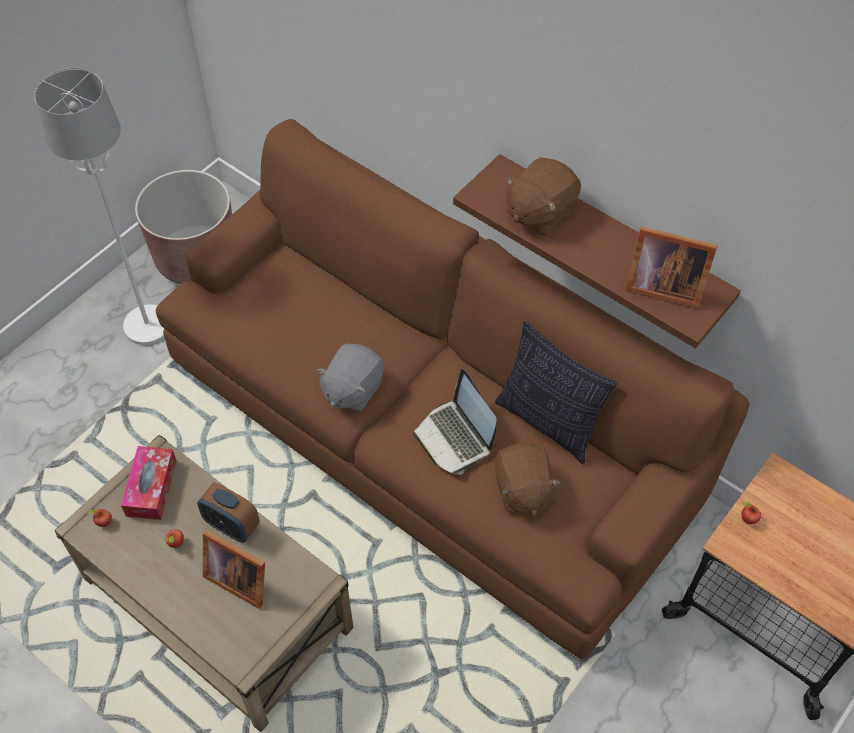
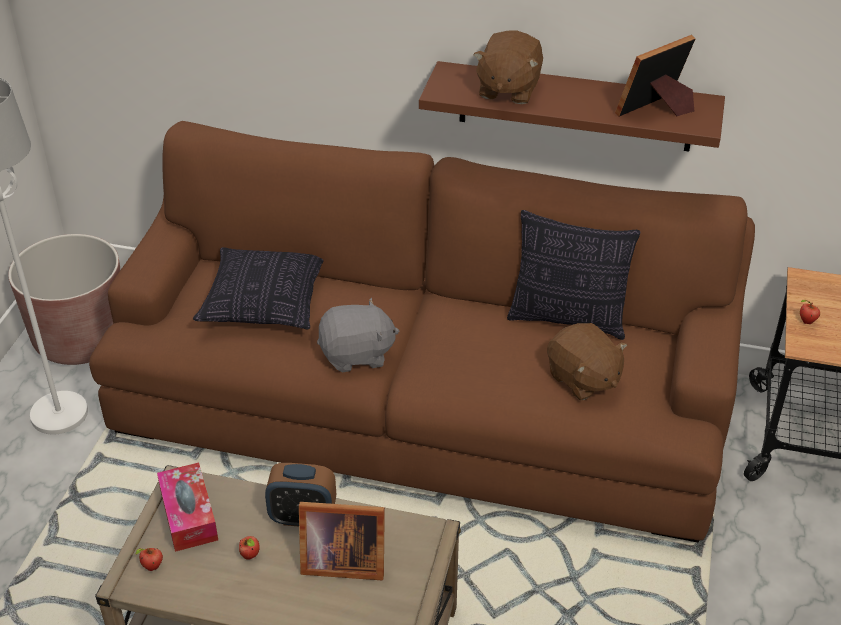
camera: 25 degrees left, 15 degrees down
(306, 308) = (264, 302): none -> pillow
(352, 389) = (357, 355): grey plush toy -> grey plush toy turned 105 degrees counterclockwise
(455, 437) = (488, 359): laptop -> none
(661, 285) = (657, 110): picture frame -> picture frame turned 150 degrees clockwise

